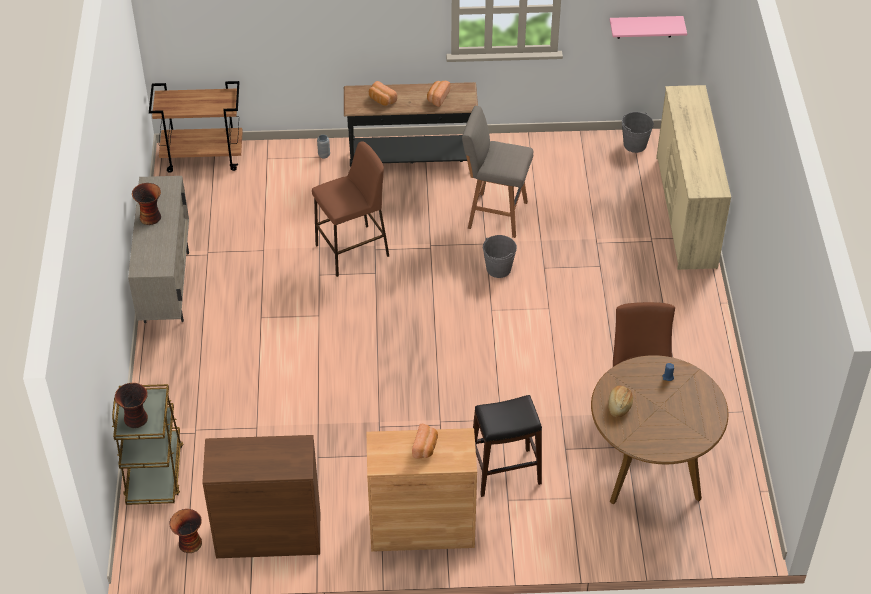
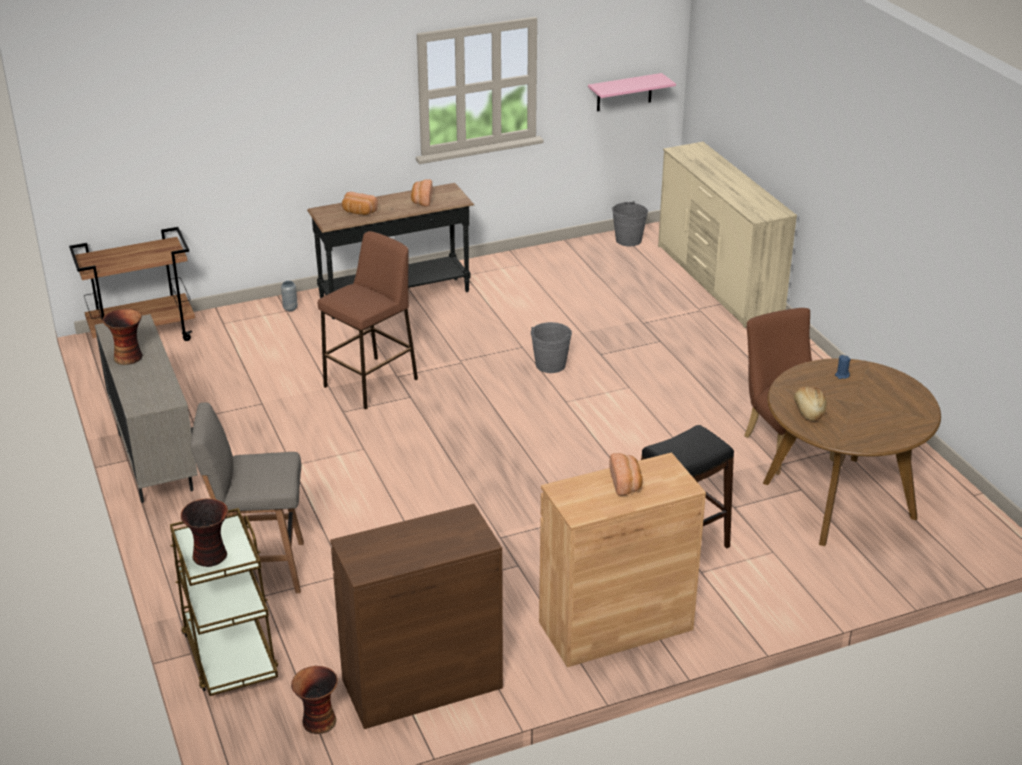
camera: 20 degrees left, 15 degrees down
(495, 214) = (517, 321): grey stool -> grey stool (261, 569)

